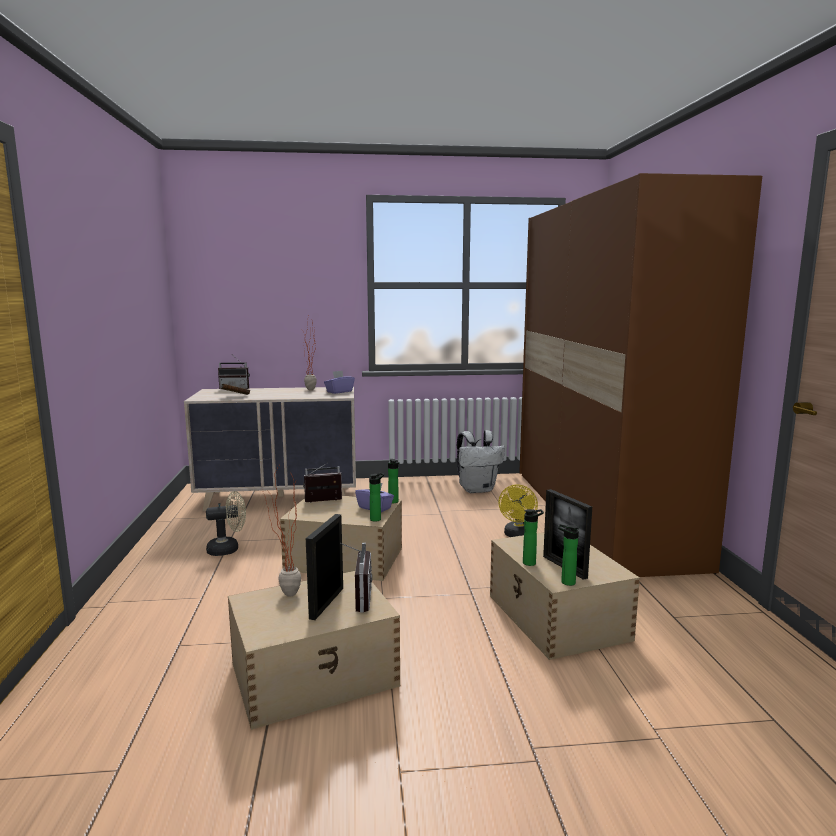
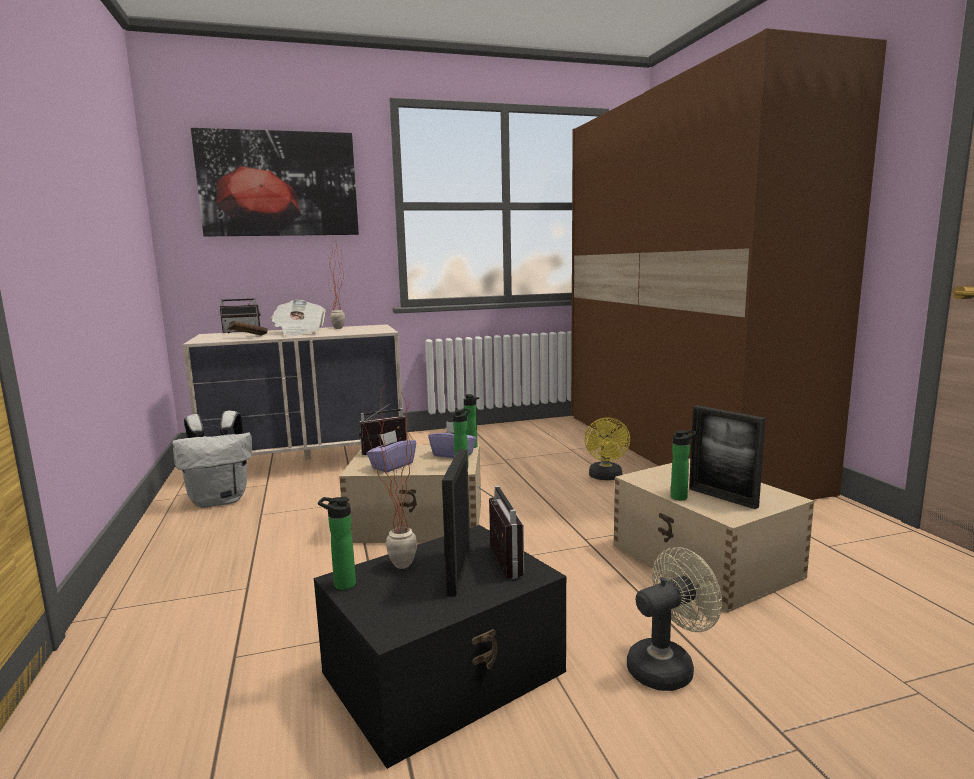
camera: 10 degrees left, 0 degrees up
(228, 549) = (263, 524): beige fan -> beige fan (667, 666)
(271, 267) = (279, 184): none -> picture
(277, 393) = (299, 333): none -> newspaper
(316, 674) = (446, 671): beige storage box -> black storage box
(339, 392) = (375, 328): purple tissue box -> purple tissue box (392, 466)
(477, 489) = (534, 434): white backpack -> white backpack (221, 500)
(565, 582) = (738, 514): bottle -> bottle (341, 584)

